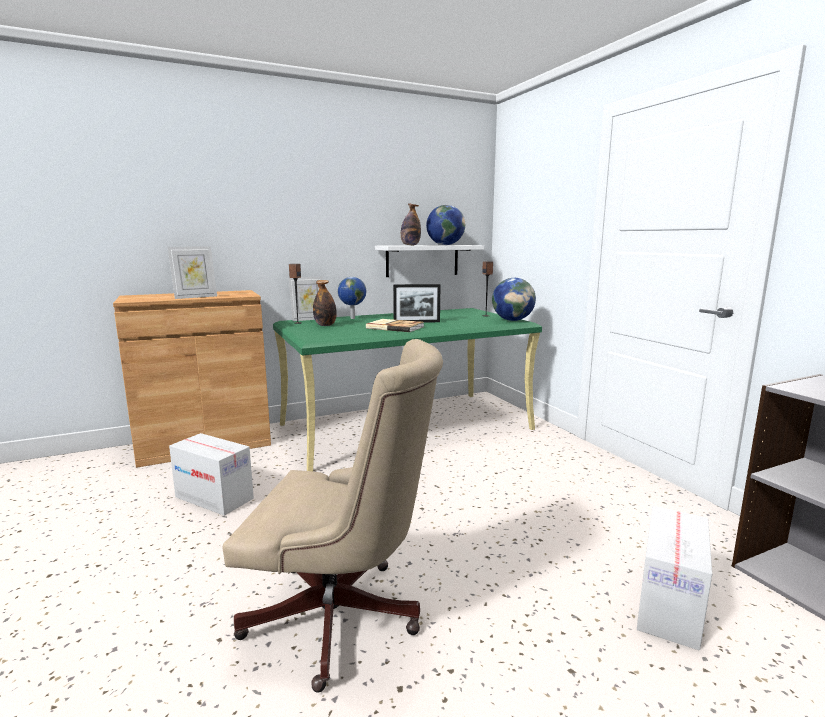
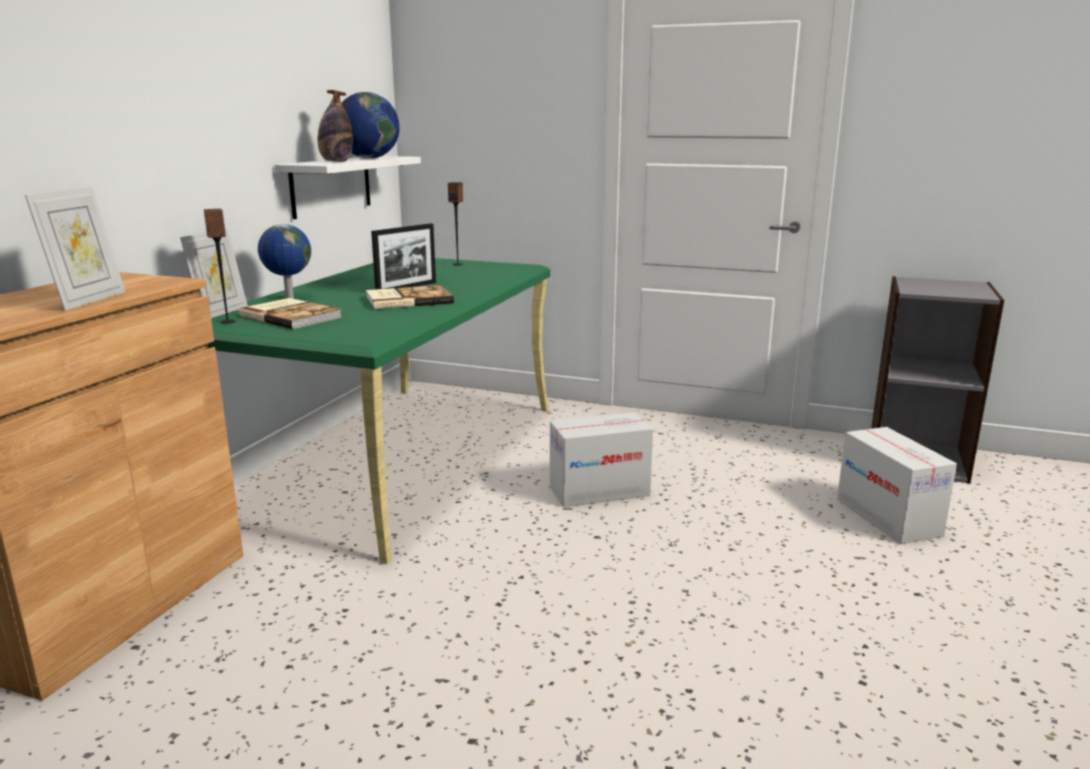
camera: 45 degrees left, 5 degrees up
(214, 498) = (316, 658): cardboard box -> cardboard box (599, 491)
(325, 325) = (292, 316): bottle -> book
(343, 619) = (730, 670): beige office chair -> none
(512, 320) = (509, 265): globe -> none

